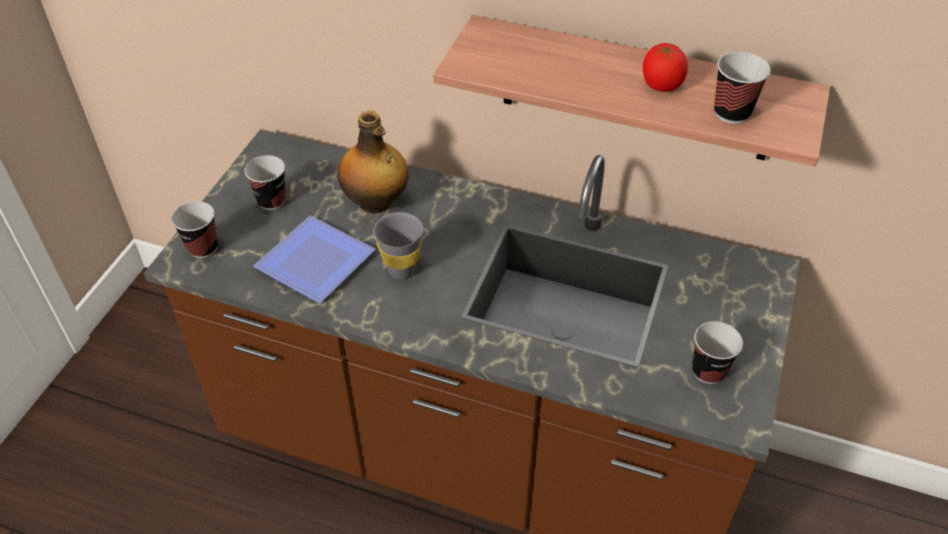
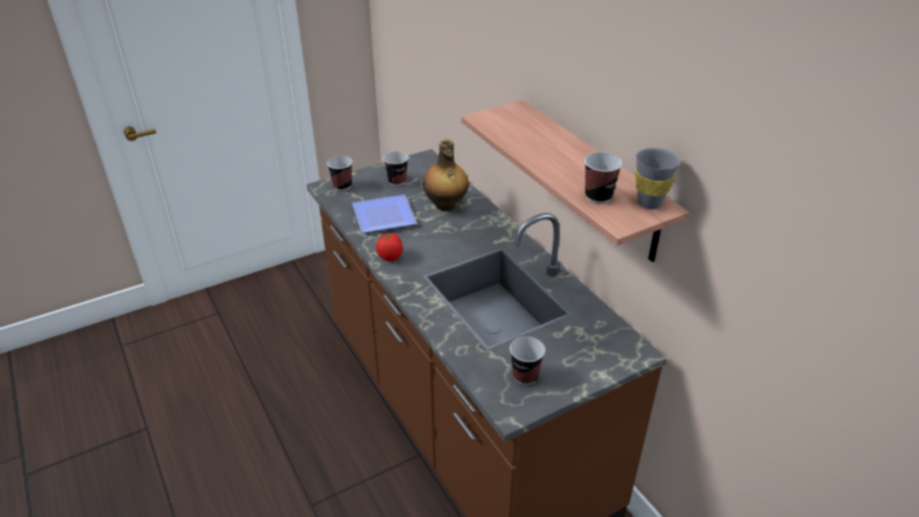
camera: 40 degrees right, 10 degrees down
(401, 270) = (420, 240): grey cup -> grey cup (649, 203)
(661, 85) = (576, 168): tomato -> tomato (390, 257)

